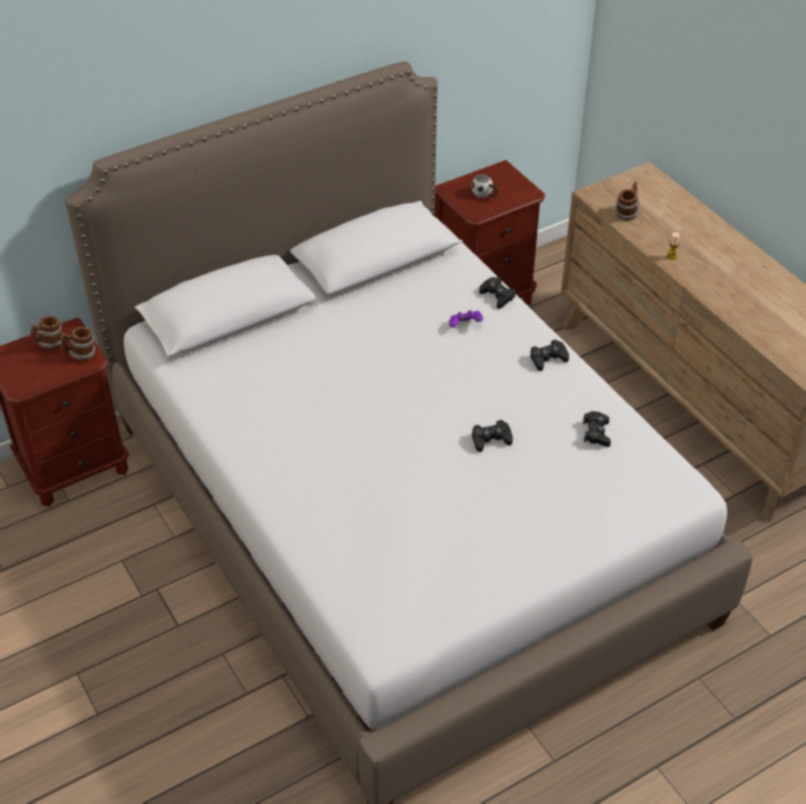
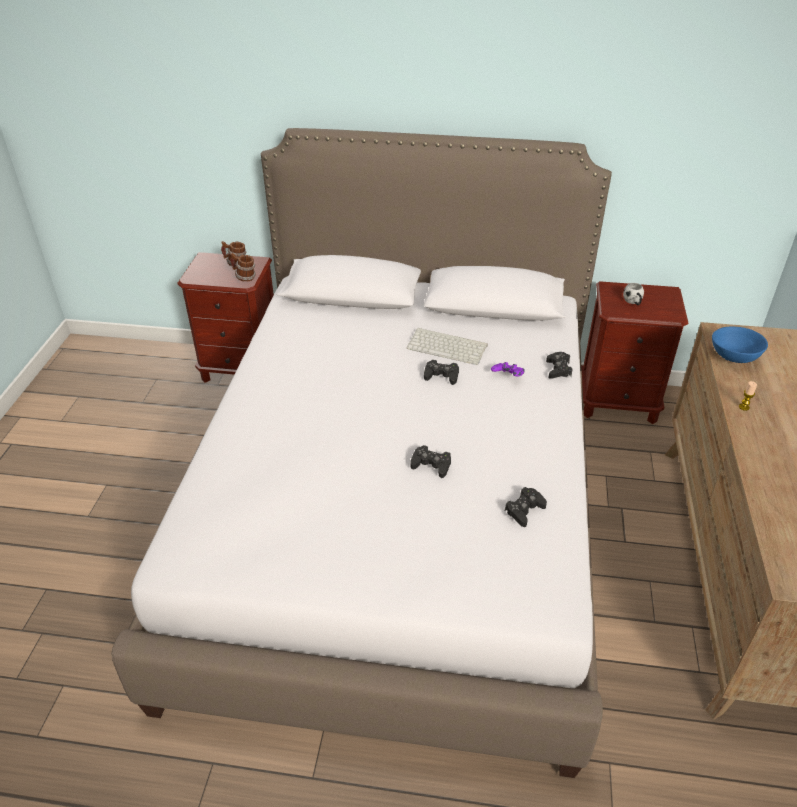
camera: 40 degrees right, 5 degrees down
(384, 323) = (448, 346): none -> keyboard
(548, 358) = (548, 433): black game controller -> black game controller (441, 375)
(626, 213) = (735, 357): mug -> blue bowl

